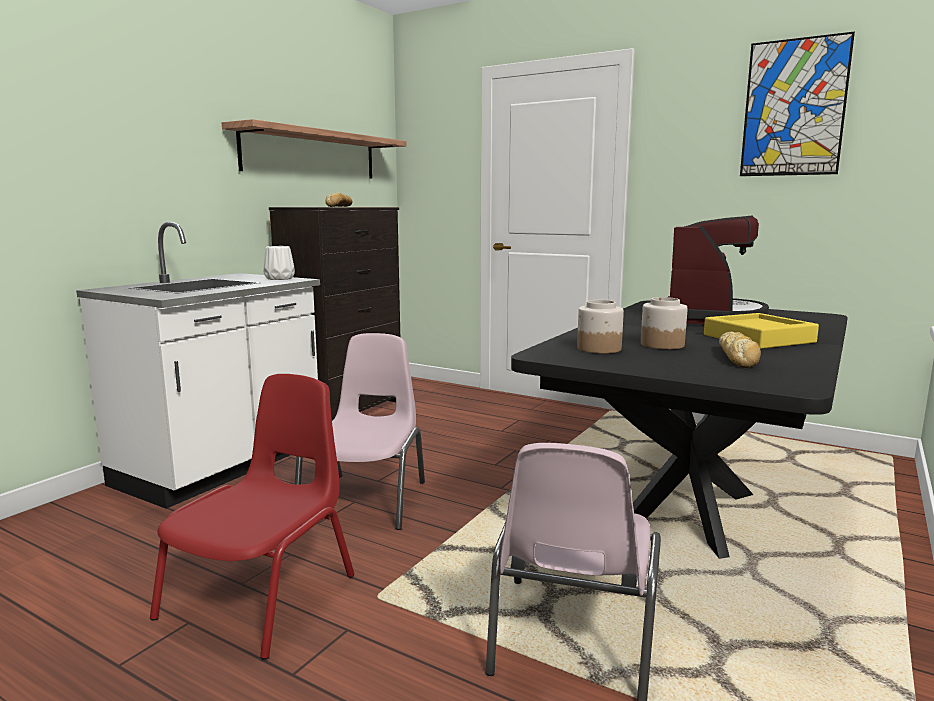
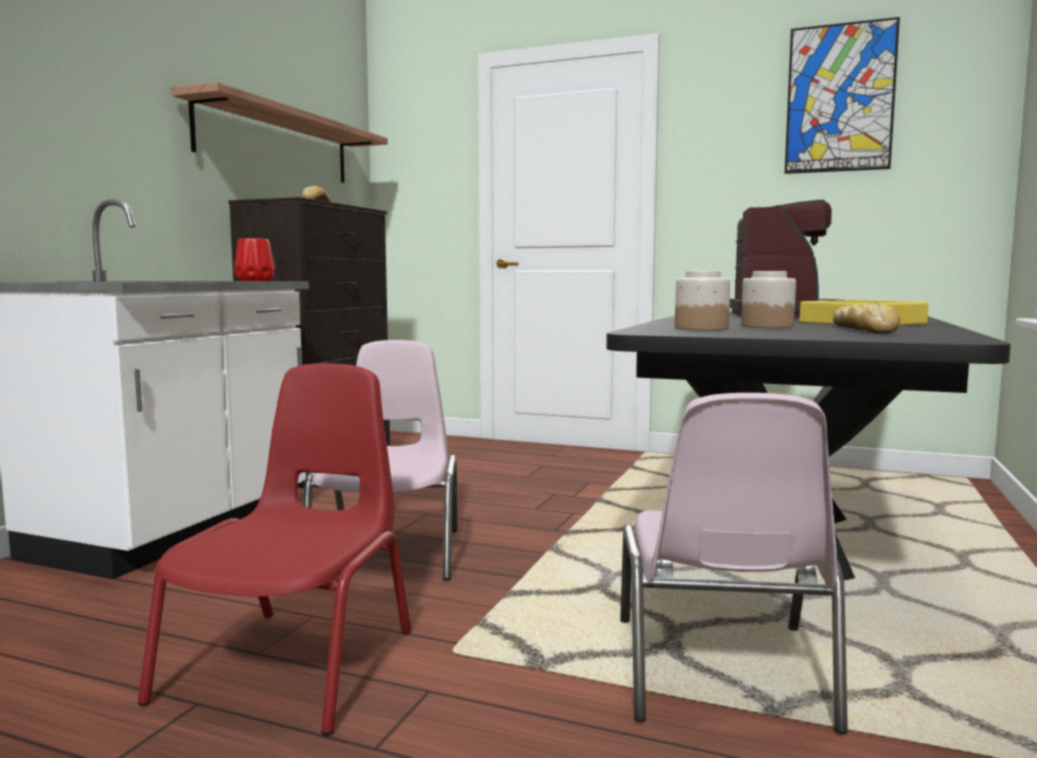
camera: 10 degrees left, 5 degrees down
(280, 279) = (256, 281): white vase -> red vase

